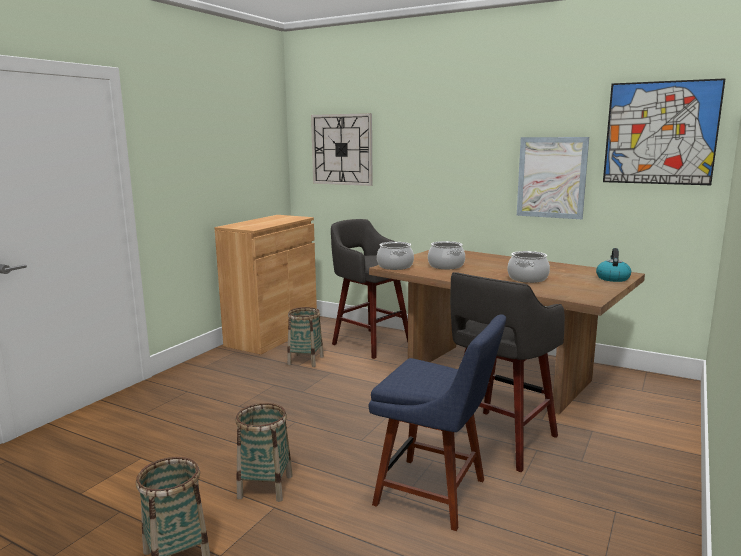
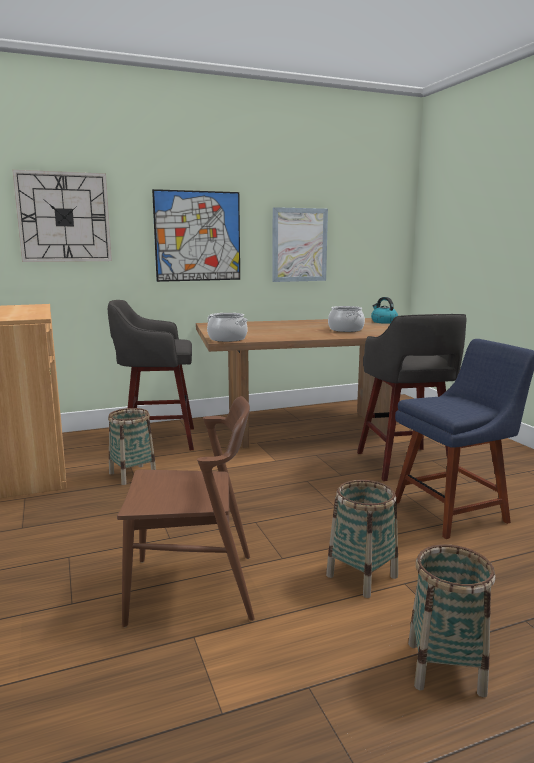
camera: 50 degrees left, 0 degrees up
(189, 437) = (193, 588): none -> brown chair
(446, 266) = (263, 332): cooking pot -> none
(660, 133) = (374, 207): picture -> picture (198, 236)

